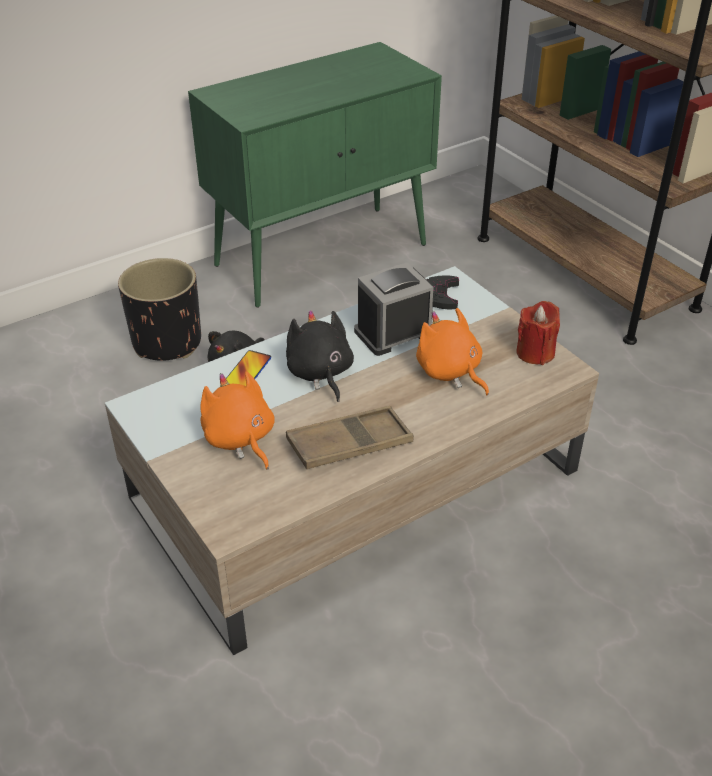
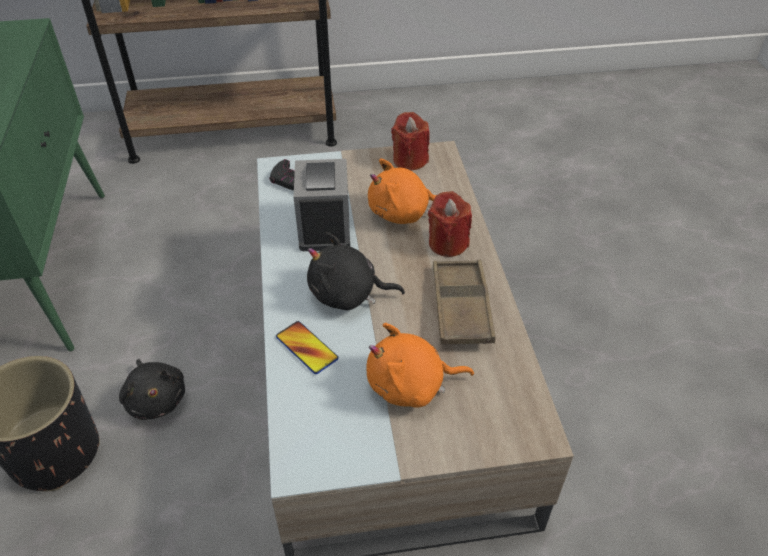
camera: 65 degrees left, 5 degrees up
(429, 412) = (447, 243): none -> red candle

